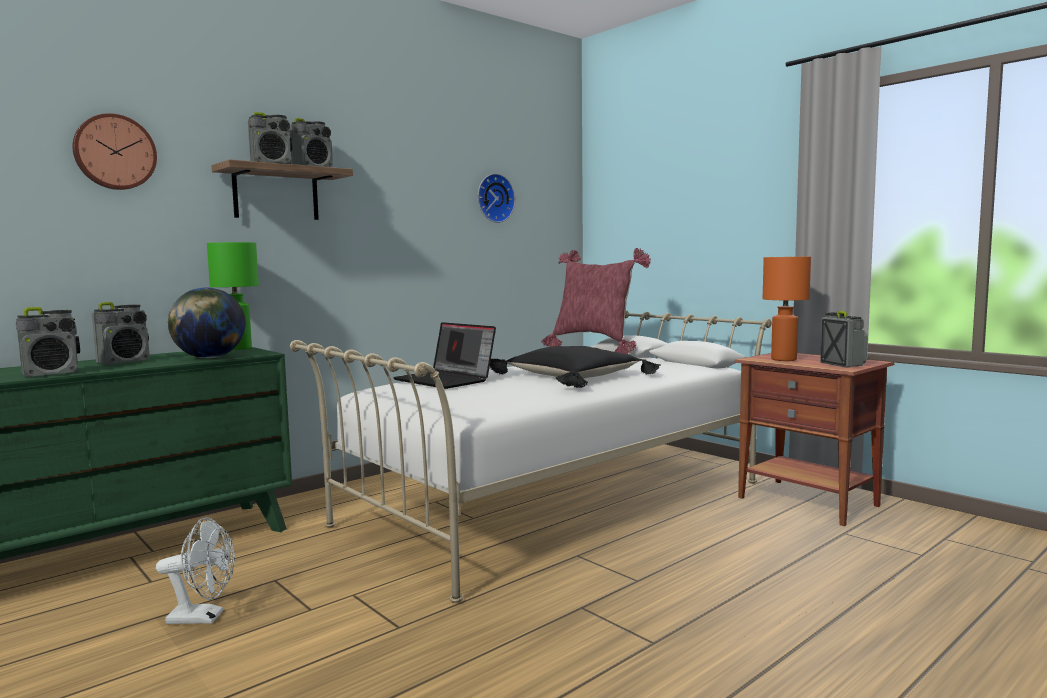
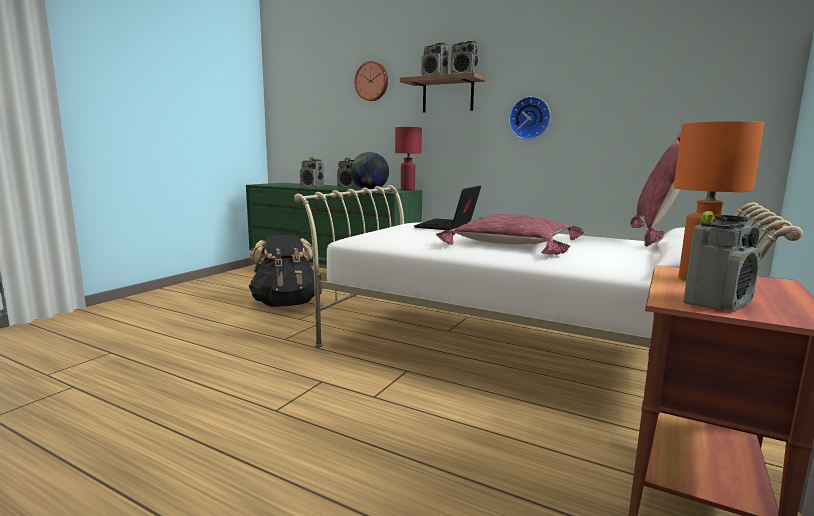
camera: 70 degrees right, 5 degrees up
(204, 617) = (286, 304): white fan -> black backpack
(239, 348) = (408, 190): green table lamp -> red table lamp
(494, 198) = (647, 79): wall clock -> wall clock (530, 118)
(573, 375) = (512, 241): black pillow -> red pillow

